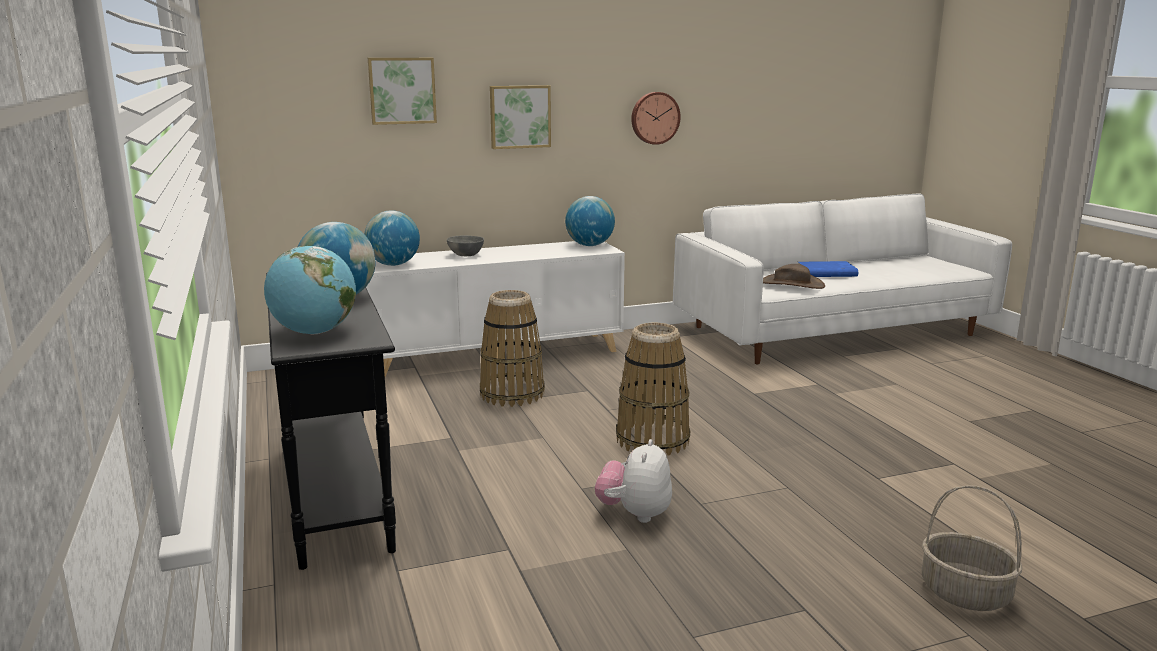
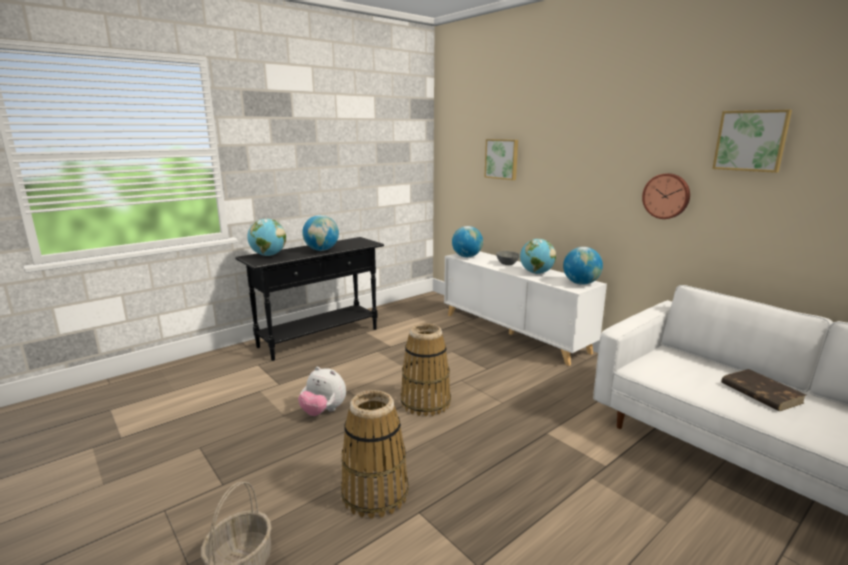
camera: 70 degrees right, 0 degrees up
(512, 394) = (460, 348): basket -> basket (375, 493)
(519, 116) = (562, 182): picture -> picture (751, 141)
(526, 252) = (536, 273): none -> globe
(635, 514) = (323, 411): plush toy -> plush toy turned 150 degrees counterclockwise
(792, 284) = (680, 377): brown hat -> none
(826, 273) = (760, 392): blue book -> brown book

